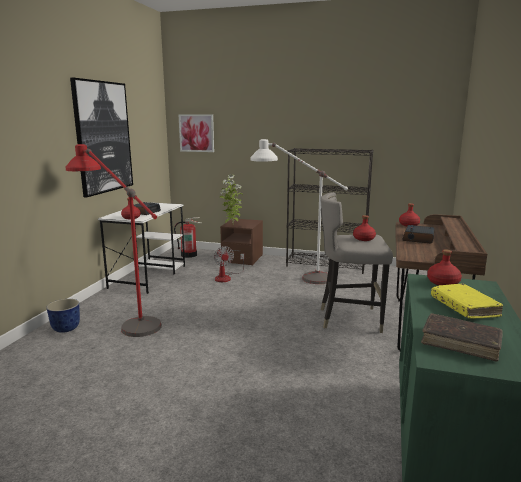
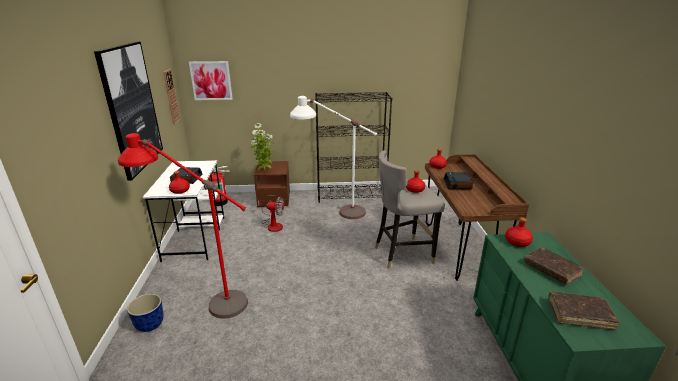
camera: 20 degrees left, 10 degrees up
(156, 144) = (171, 97): none -> wall clock
(226, 277) = (272, 225): fan -> fan turned 45 degrees counterclockwise
(464, 307) = (551, 270): yellow book -> brown book

